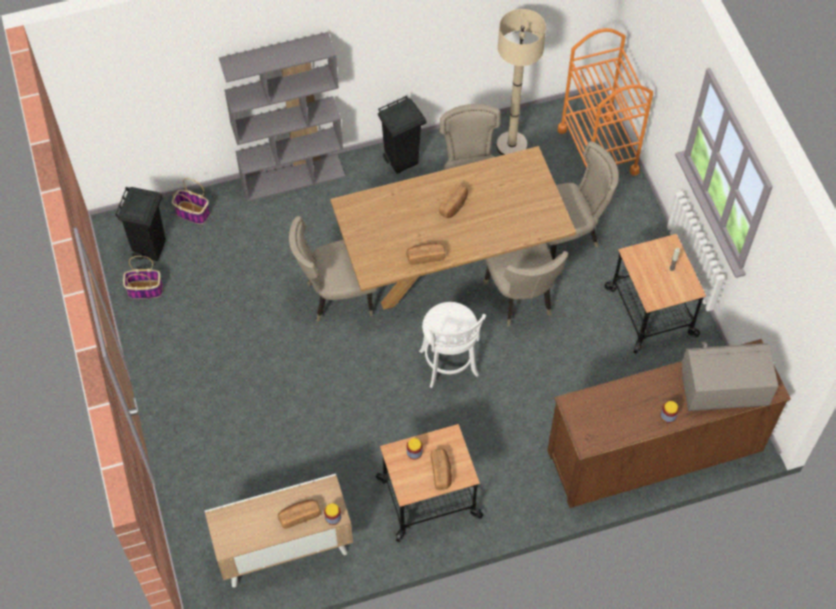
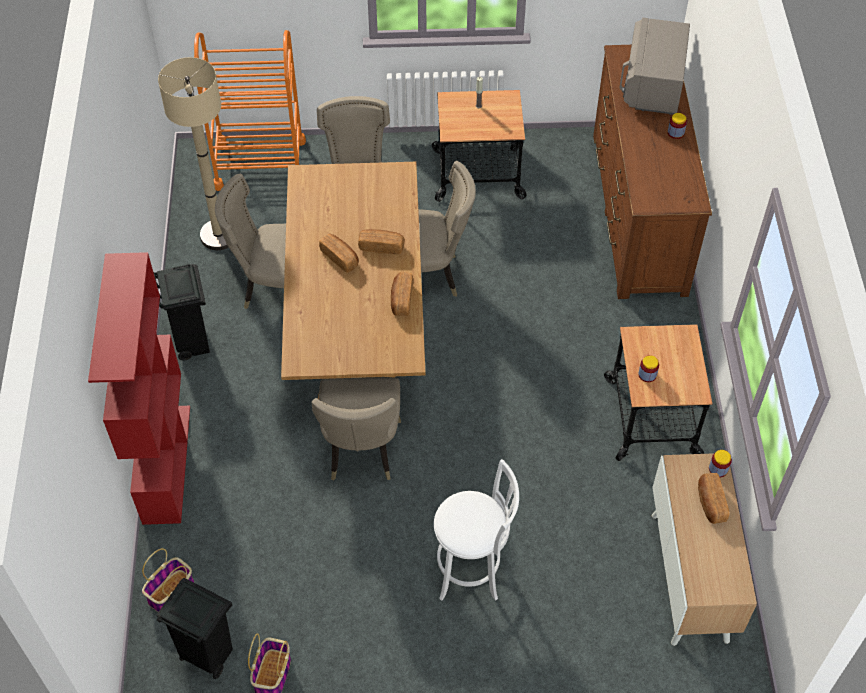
camera: 75 degrees left, 5 degrees down
(293, 177) = (166, 463): grey bookcase -> red bookcase
(441, 472) = (677, 355): bread -> bread (381, 246)
(449, 366) = (491, 361): white stool -> white stool (472, 570)

